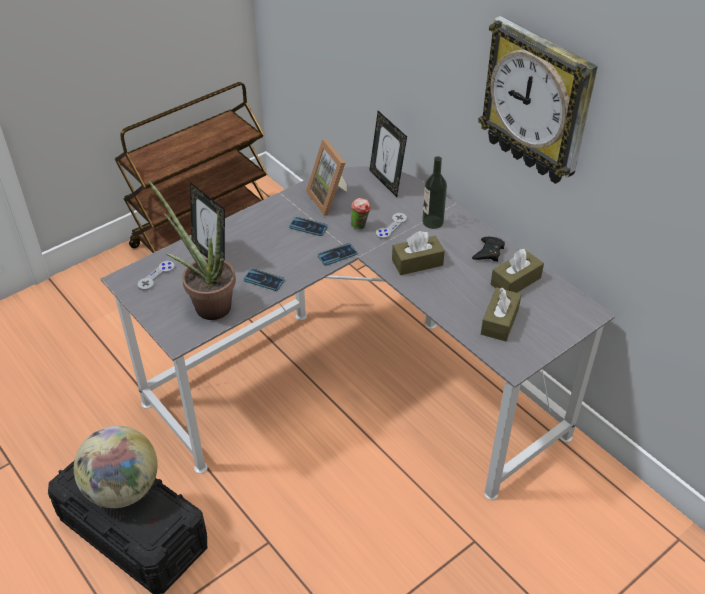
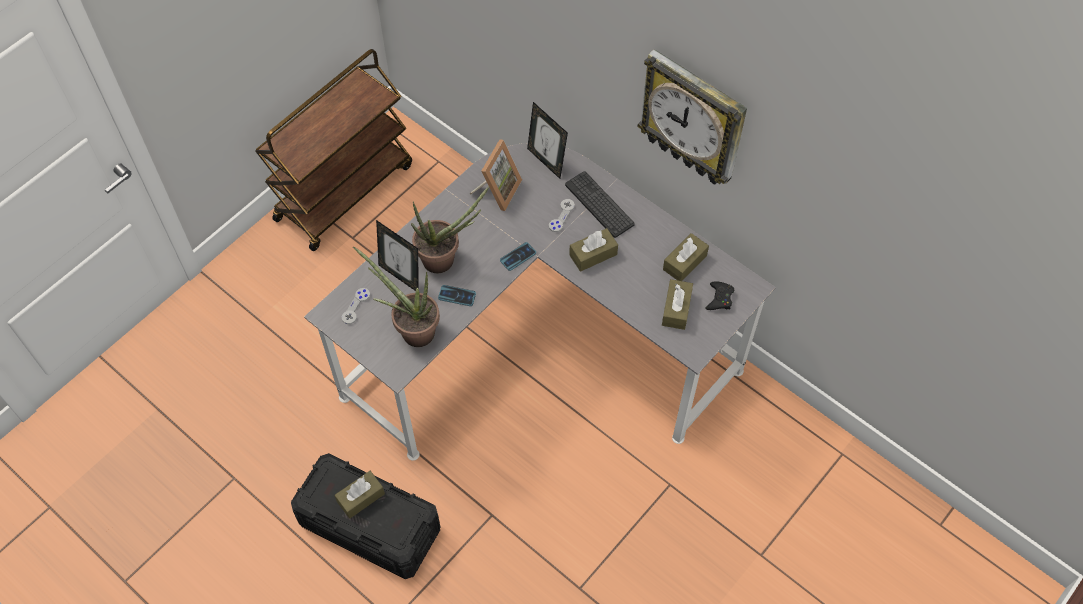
camera: 10 degrees left, 15 degrees up
(122, 489) = (361, 498): globe -> brown tissue box
(261, 248) = (445, 259): none -> potted plant
(308, 227) = (483, 228): phone -> none
(331, 199) = (497, 190): picture frame -> picture frame turned 120 degrees counterclockwise
(360, 226) = (532, 220): cup -> none
(432, 222) = (599, 204): bottle -> keyboard
(488, 252) = (656, 233): black game controller -> black game controller (719, 298)

